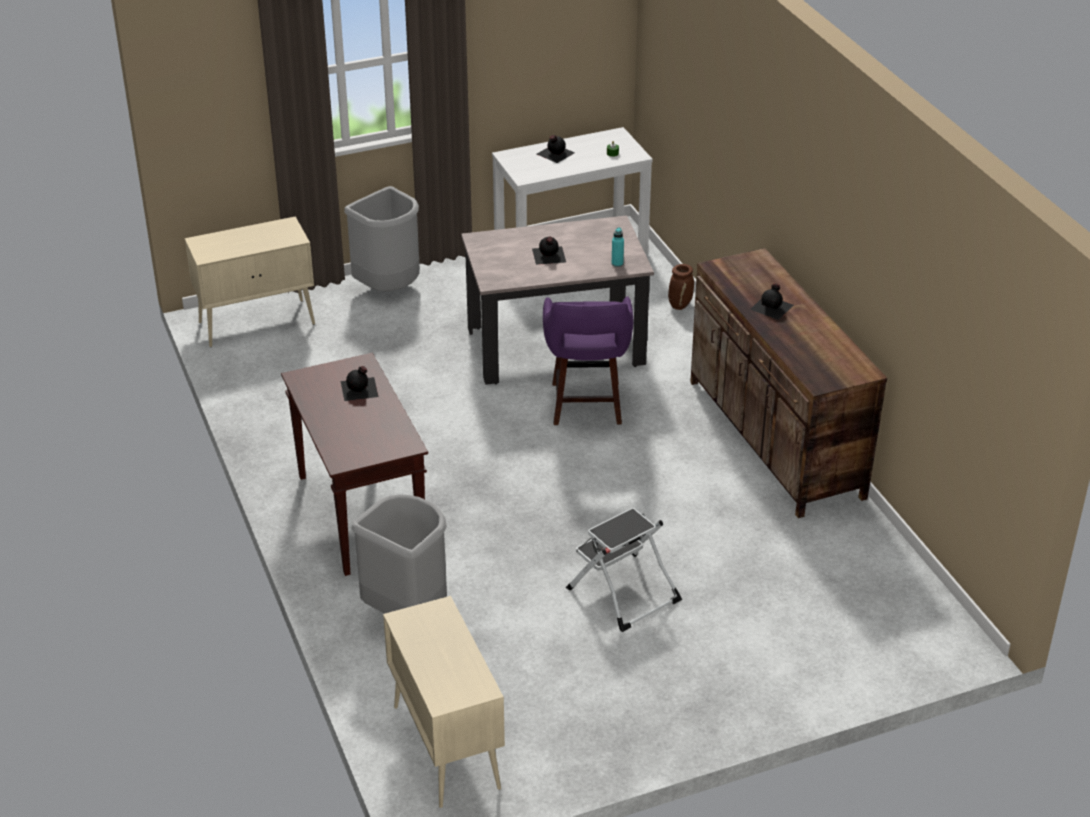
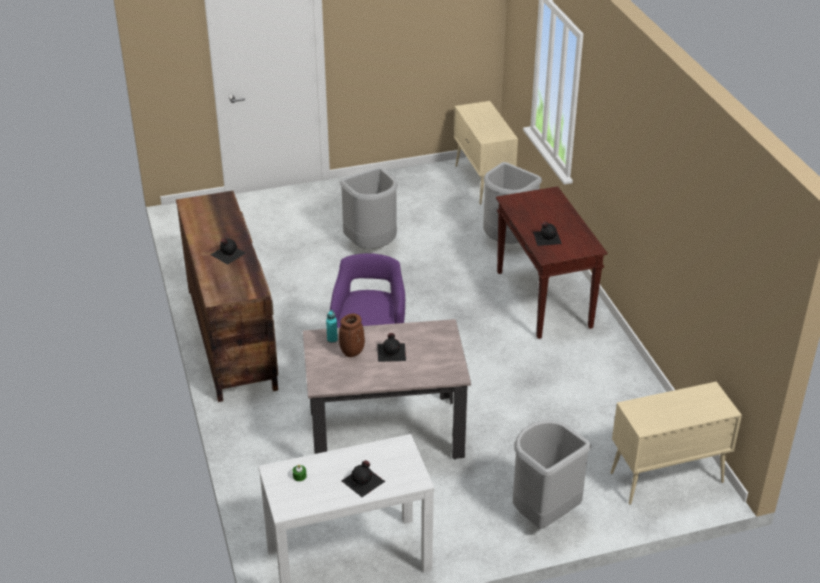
camera: 175 degrees left, 0 degrees up
(624, 591) = (372, 246): step ladder -> grey trash can
(680, 305) = (258, 474): brown vase -> brown vase (352, 353)

